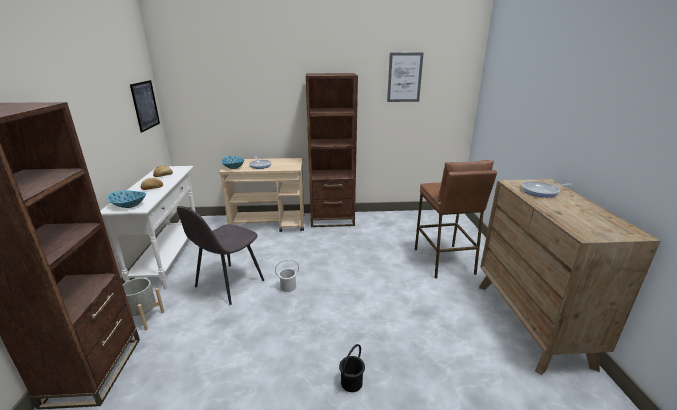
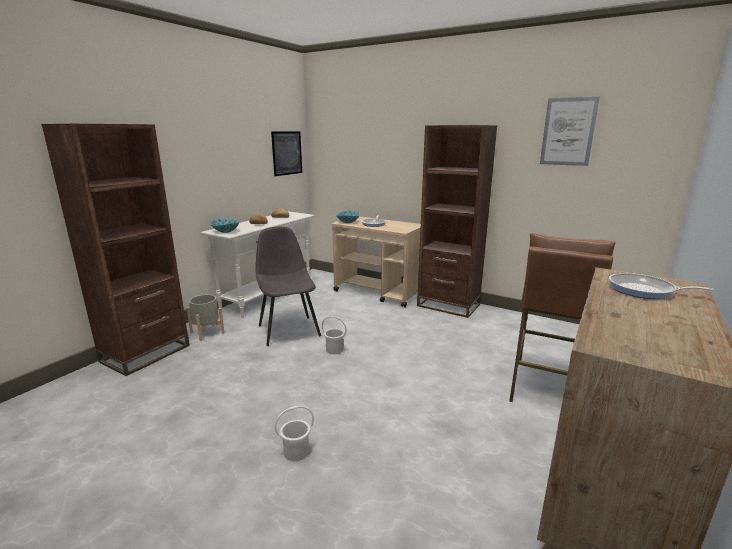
camera: 35 degrees right, 5 degrees down
(228, 284) = (288, 330): grey chair -> grey chair turned 90 degrees clockwise
(352, 382) = (296, 452): black bucket -> white bucket

